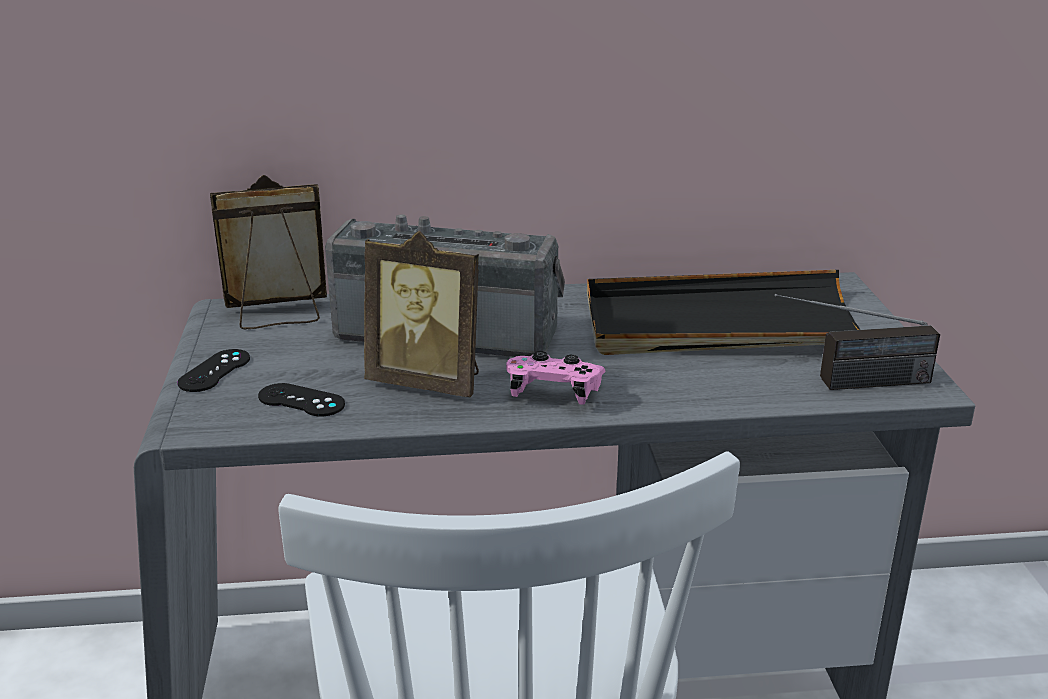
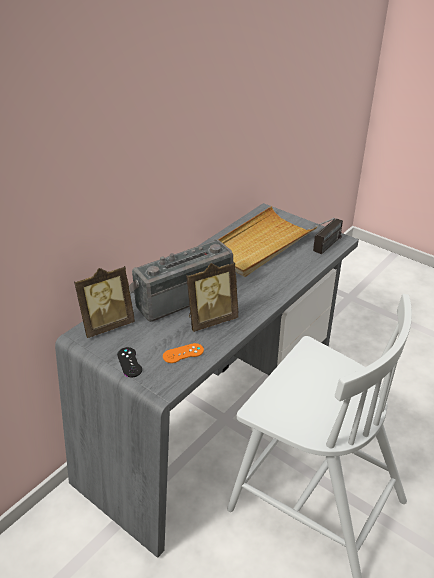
camera: 45 degrees left, 10 degrees up
(278, 315) = (107, 325): picture frame -> picture frame turned 150 degrees counterclockwise
(301, 400) = (183, 353): black game controller -> orange game controller
(554, 393) = (254, 300): pink game controller -> none
(721, 324) = (259, 245): black tray -> beige tray

